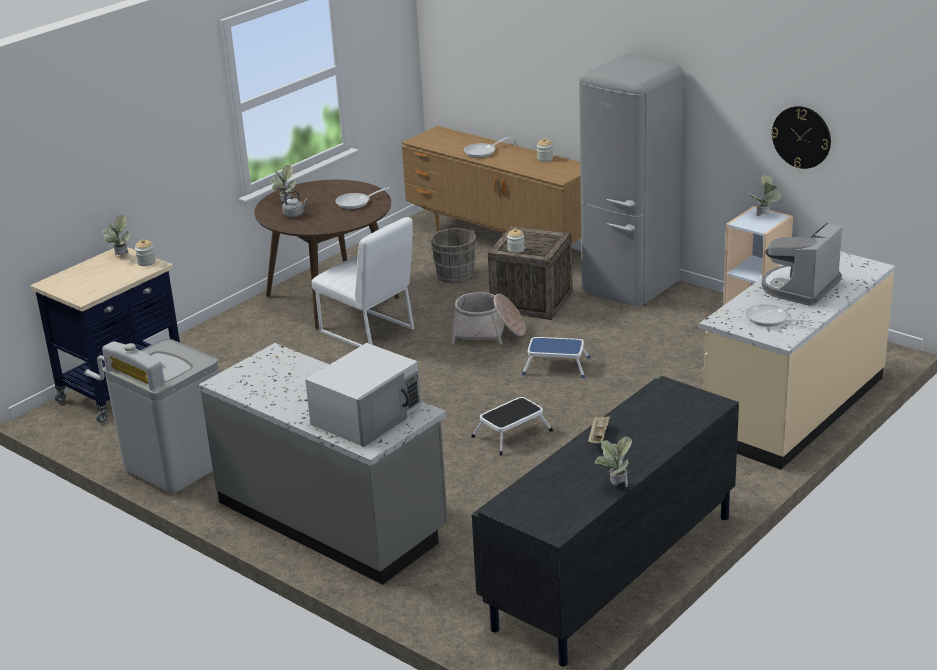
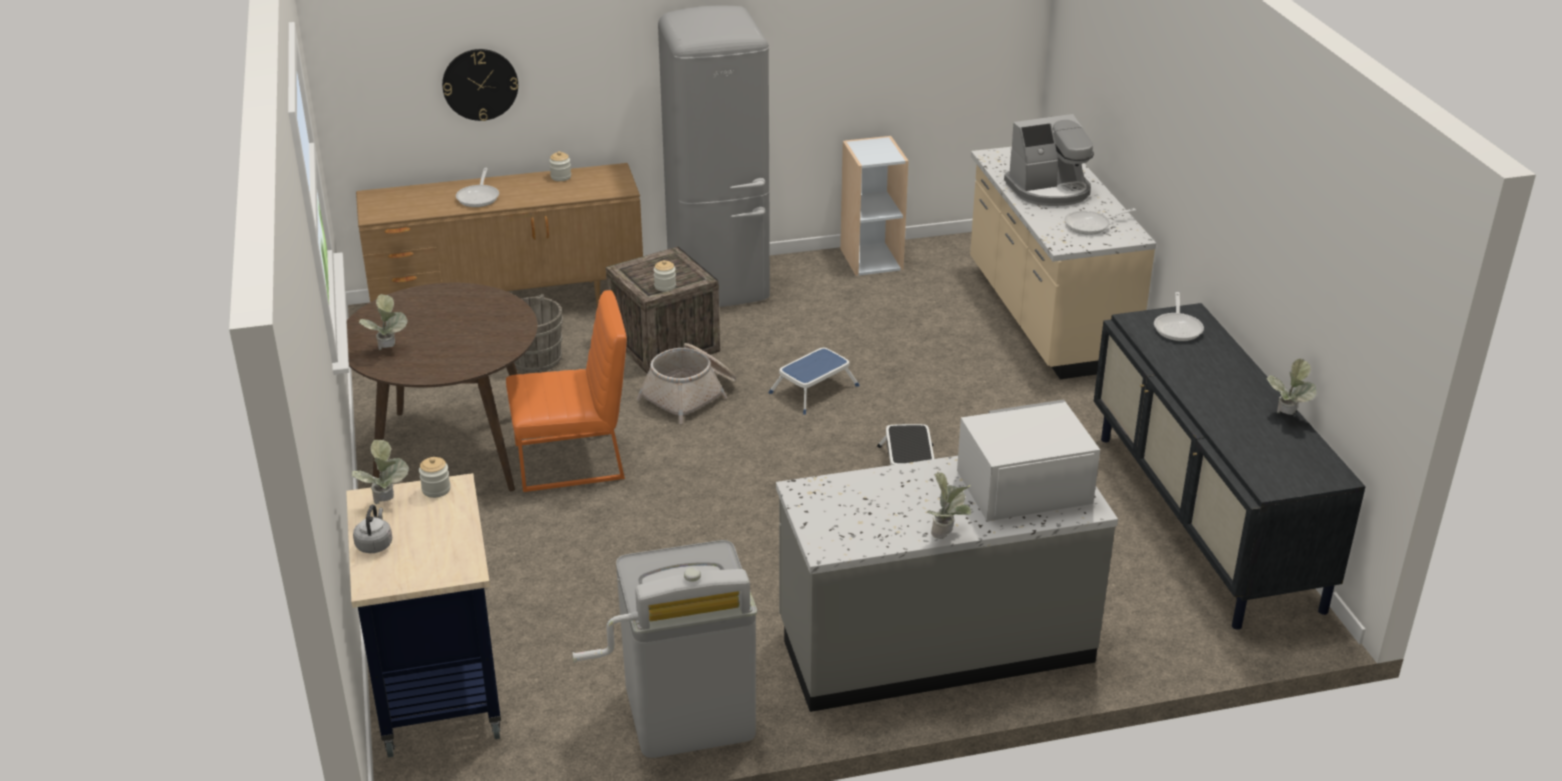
camera: 55 degrees left, 5 degrees up
(294, 214) = (430, 355): grey kettle -> grey kettle (375, 544)
(356, 203) = (469, 309): frying pan -> frying pan (1178, 328)
(367, 415) = (1022, 486): white microwave -> white microwave turned 90 degrees counterclockwise
(368, 331) = (573, 461): white chair -> orange chair
(598, 436) = (1189, 388): beige tray -> none
(764, 216) = (872, 146): potted plant -> potted plant (947, 534)
(800, 288) = (1049, 190): coffee machine -> coffee machine turned 90 degrees counterclockwise
(801, 137) = (896, 46): wall clock -> wall clock (480, 84)

